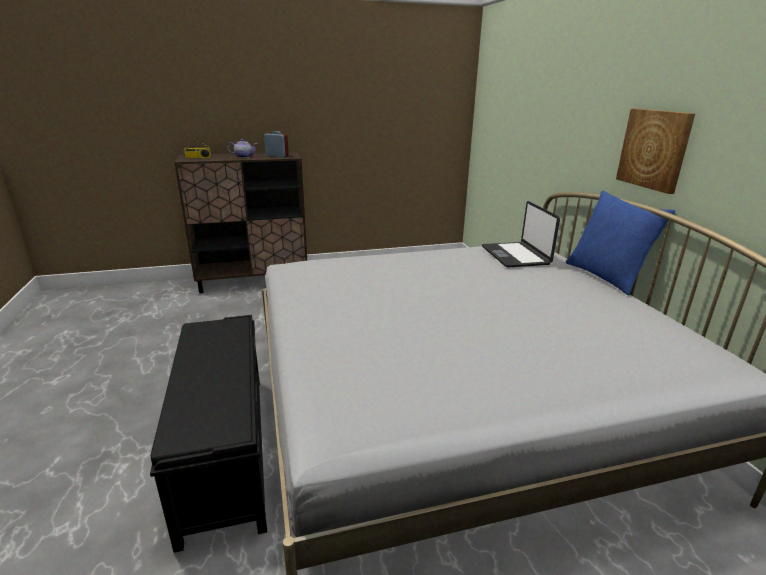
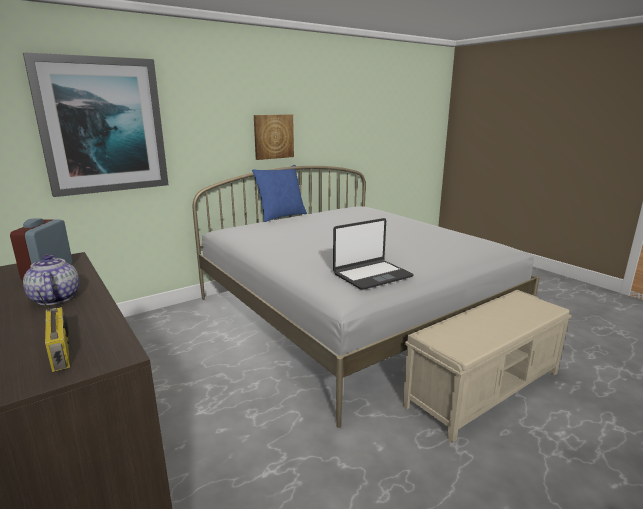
camera: 110 degrees left, 5 degrees down
(226, 450) = (485, 388): black bench -> beige bench
(516, 255) = (261, 230): laptop -> laptop (372, 275)
(519, 106) = (102, 126): none -> picture

